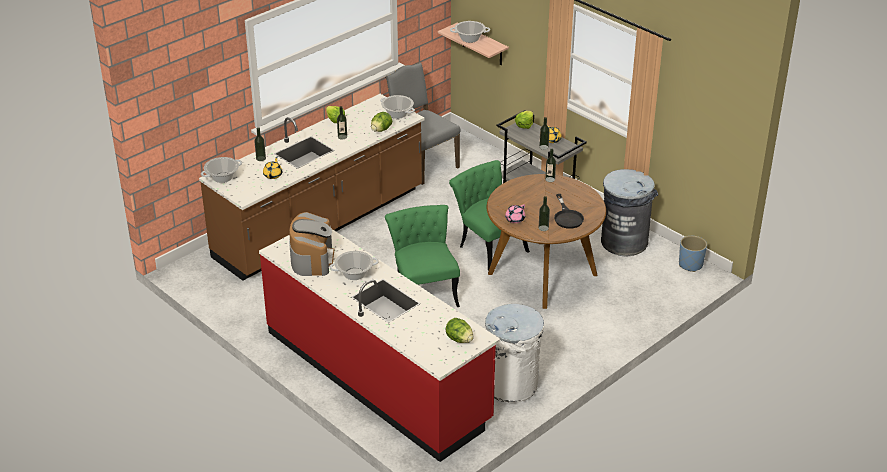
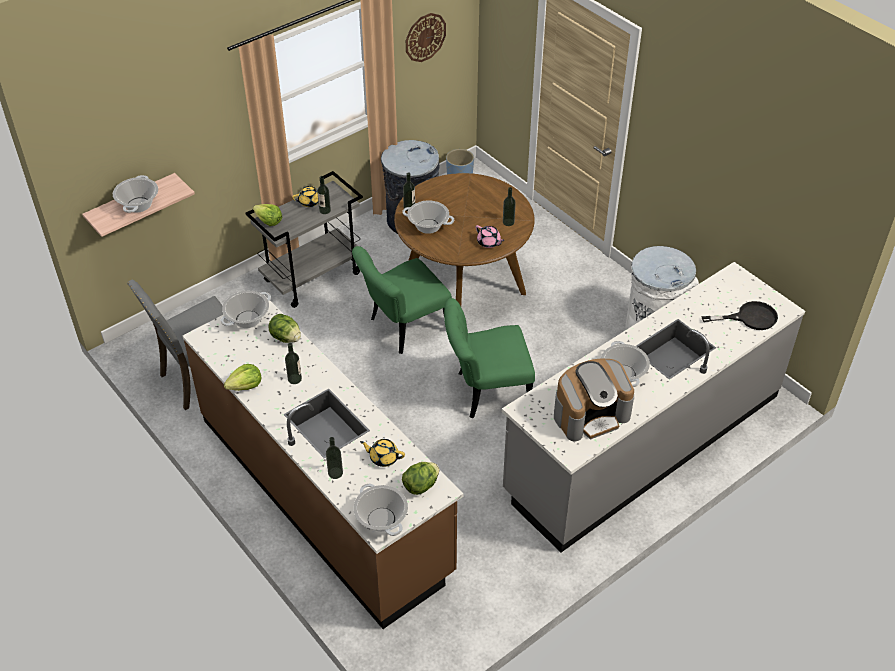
camera: 85 degrees left, 10 degrees up
(312, 258) = (591, 414): coffee machine -> coffee machine turned 150 degrees clockwise
(377, 376) = (643, 443): red counter -> grey counter
(459, 339) = (739, 291): lettuce -> lettuce (420, 485)
(528, 189) = (428, 226): none -> cooking pot
(567, 217) = (488, 202): black frying pan -> black frying pan (749, 318)
(698, 114) = (425, 37): none -> wall clock

